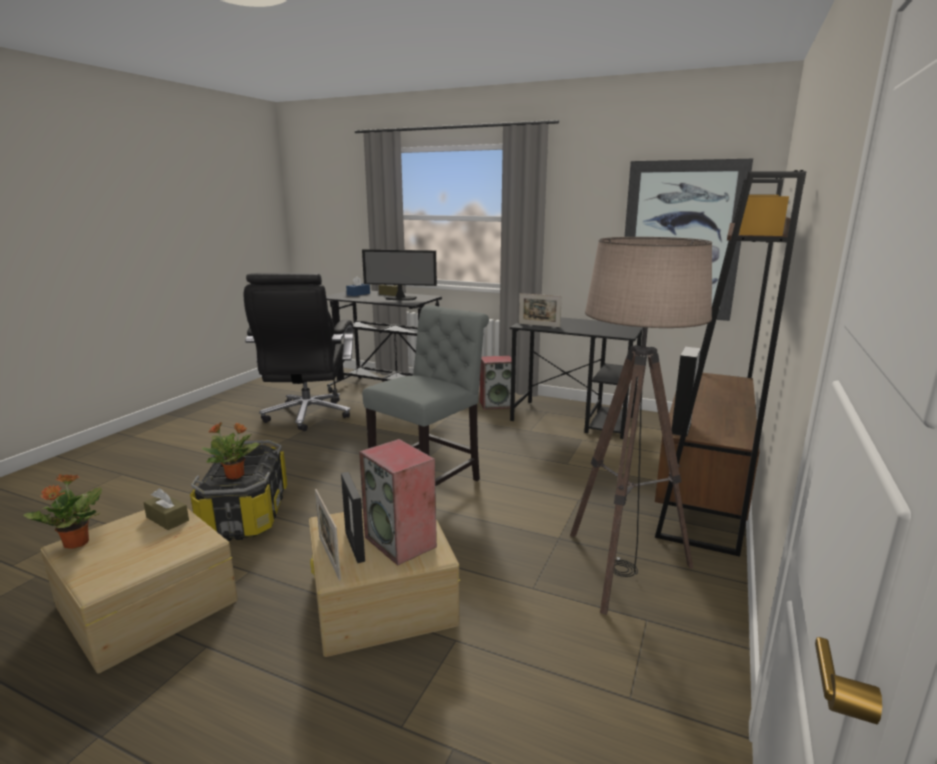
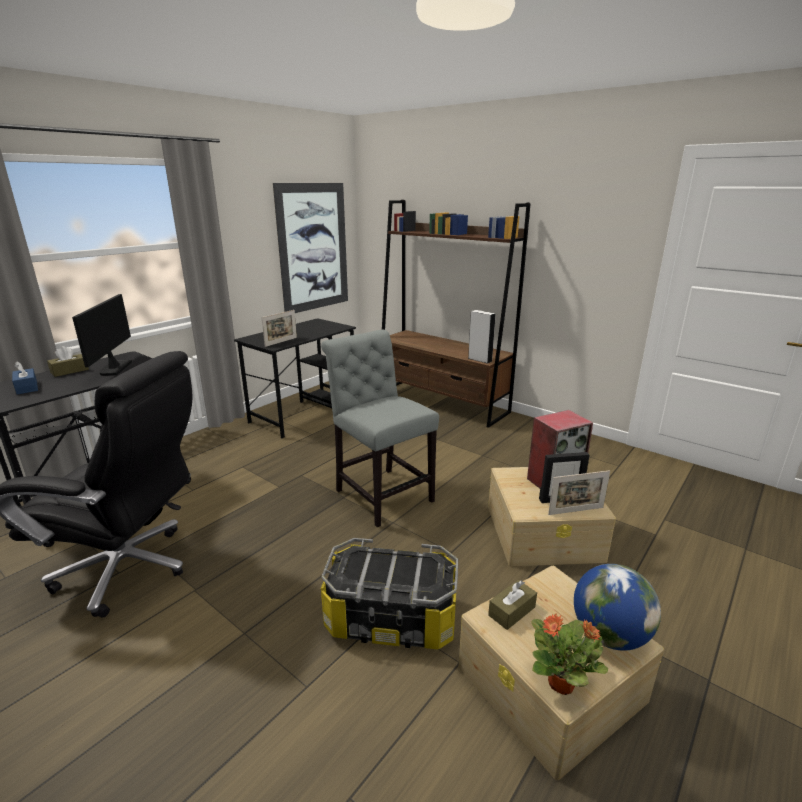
camera: 75 degrees left, 5 degrees up
(113, 571) = (609, 635): none -> globe
(235, 475) = (418, 570): potted plant -> none
(400, 299) = (114, 368): monitor -> monitor turned 150 degrees clockwise
(496, 404) = (237, 438): speaker -> none
(621, 569) = (518, 444): floor lamp -> none

